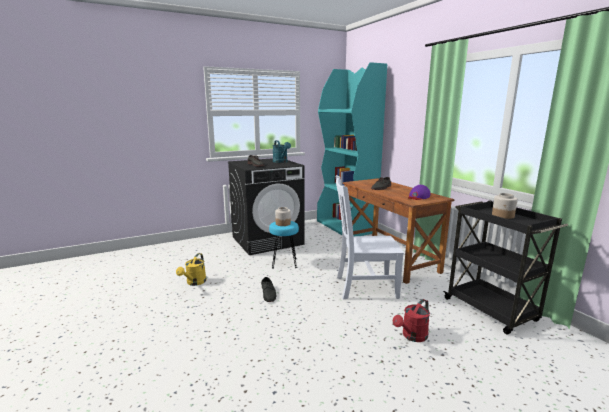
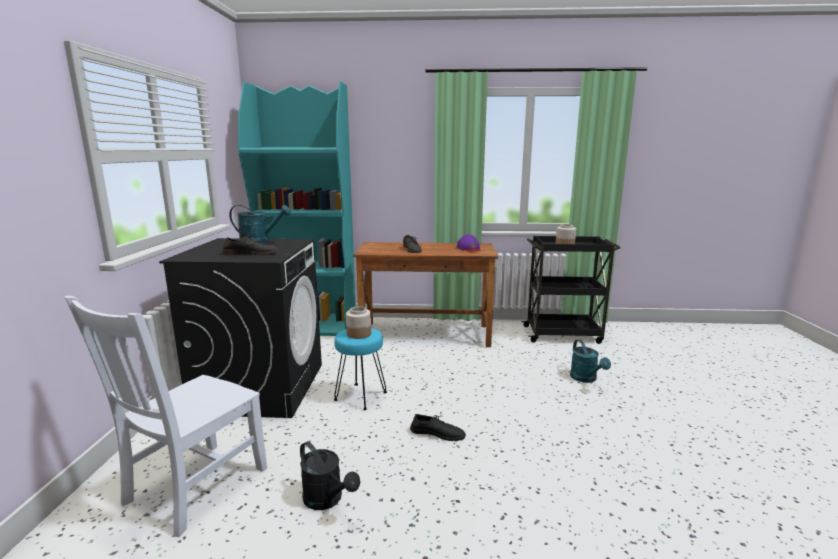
camera: 60 degrees left, 0 degrees up
(194, 283) = (327, 500): yellow watering can -> black watering can
(364, 287) = (478, 368): white chair -> white chair (193, 488)
(412, 336) = (586, 379): red watering can -> turquoise watering can

